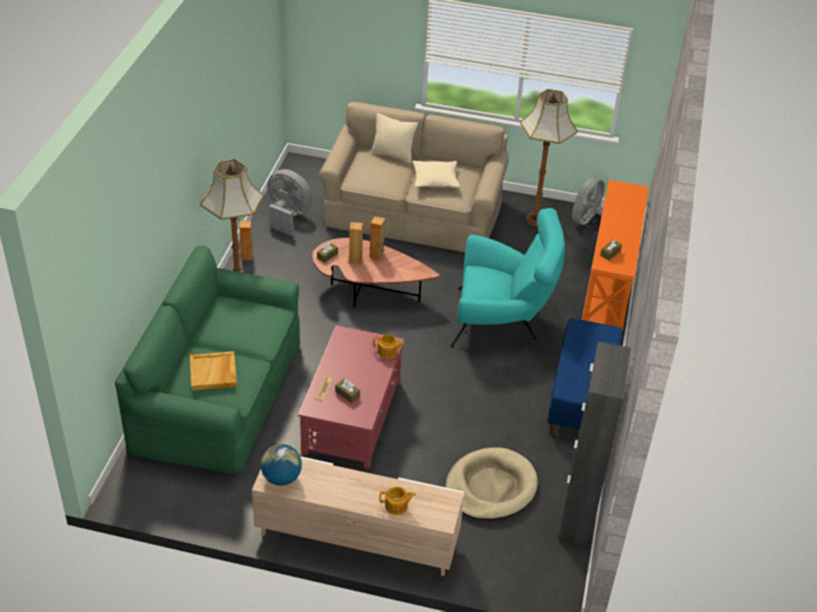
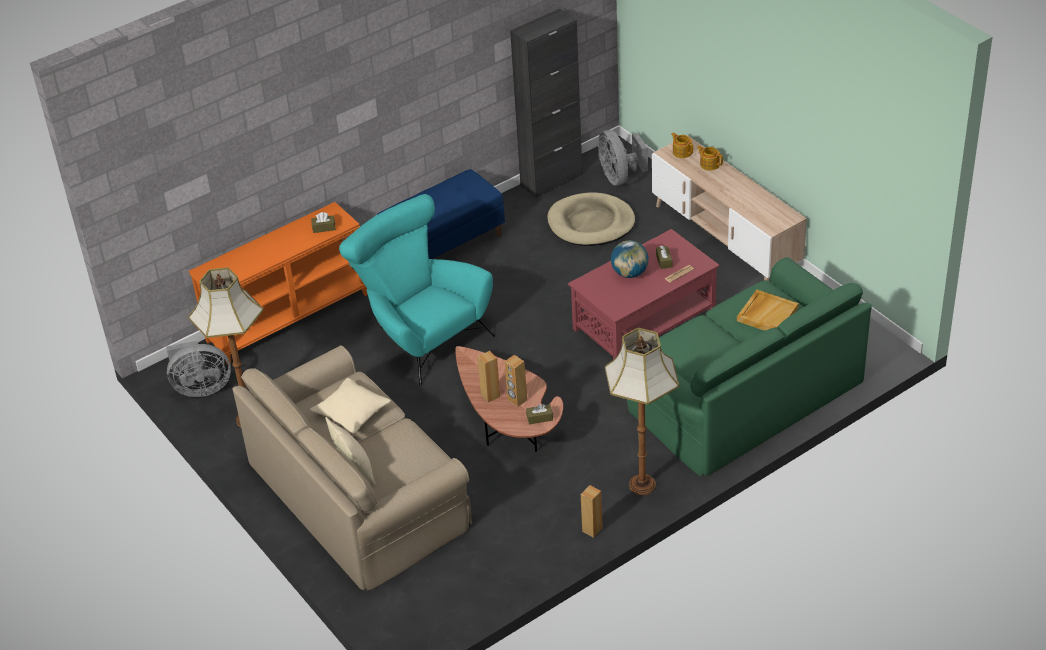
camera: 135 degrees left, 0 degrees up
(281, 478) = (777, 215): globe -> globe (630, 273)
(288, 216) = (497, 562): grey fan -> grey fan (619, 177)
(388, 352) = (594, 278): teapot -> teapot (682, 152)

